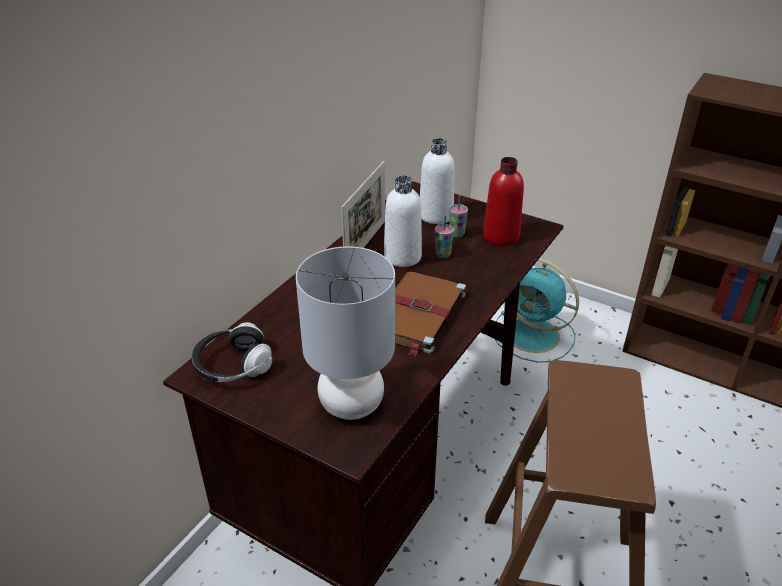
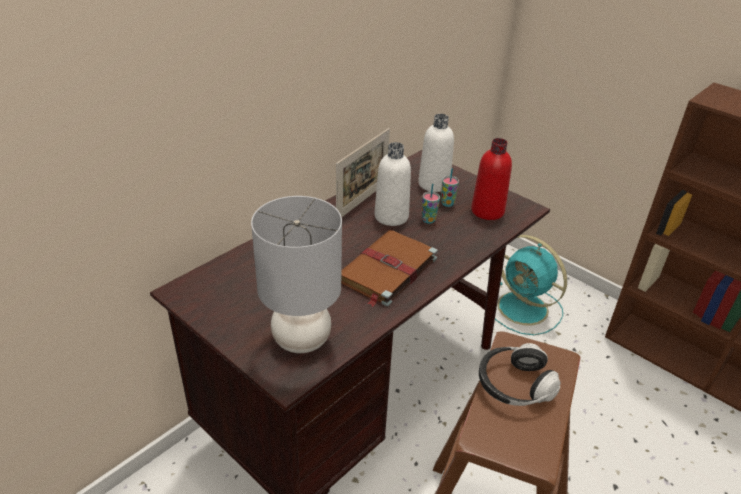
camera: 10 degrees right, 0 degrees up
(232, 366) = (211, 288): headphones -> headphones (514, 385)

